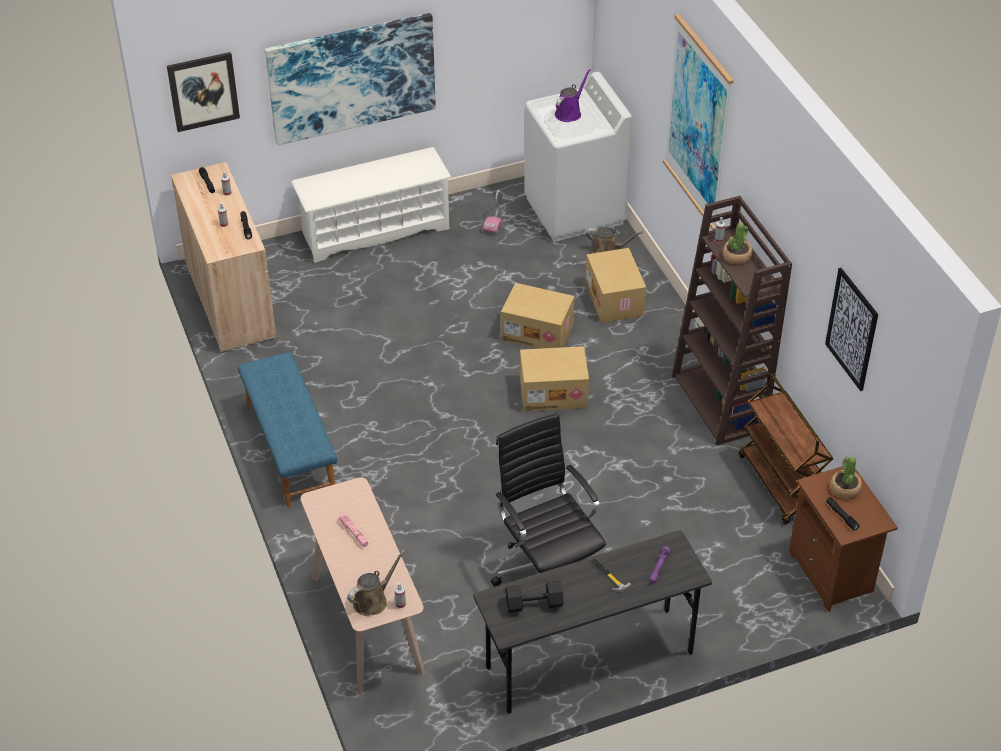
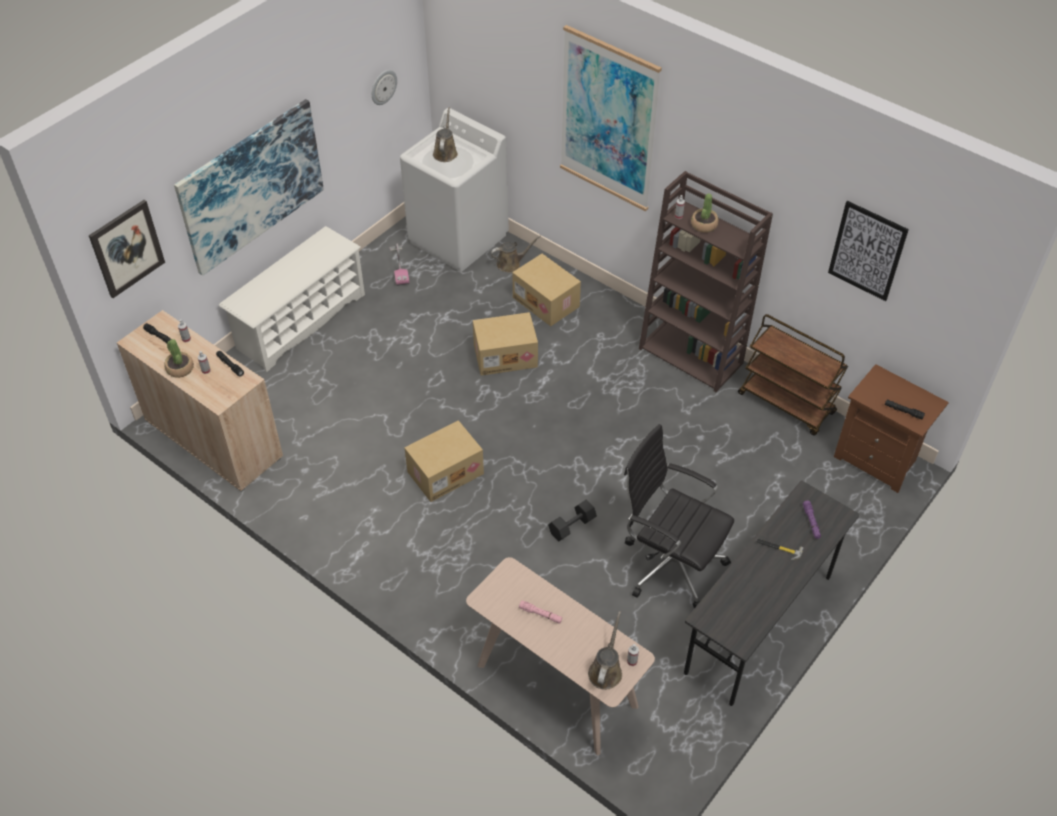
camera: 30 degrees left, 5 degrees up
(289, 448) = (369, 554): blue bench -> none
(530, 28) = (383, 87): none -> wall clock
(534, 603) = (741, 603): black dumbbell -> black dumbbell (572, 525)
(553, 392) = (557, 402): cardboard box -> cardboard box (445, 472)
(569, 113) = (445, 152): purple watering can -> brown watering can
(845, 488) = (887, 387): potted plant -> potted plant (180, 368)

